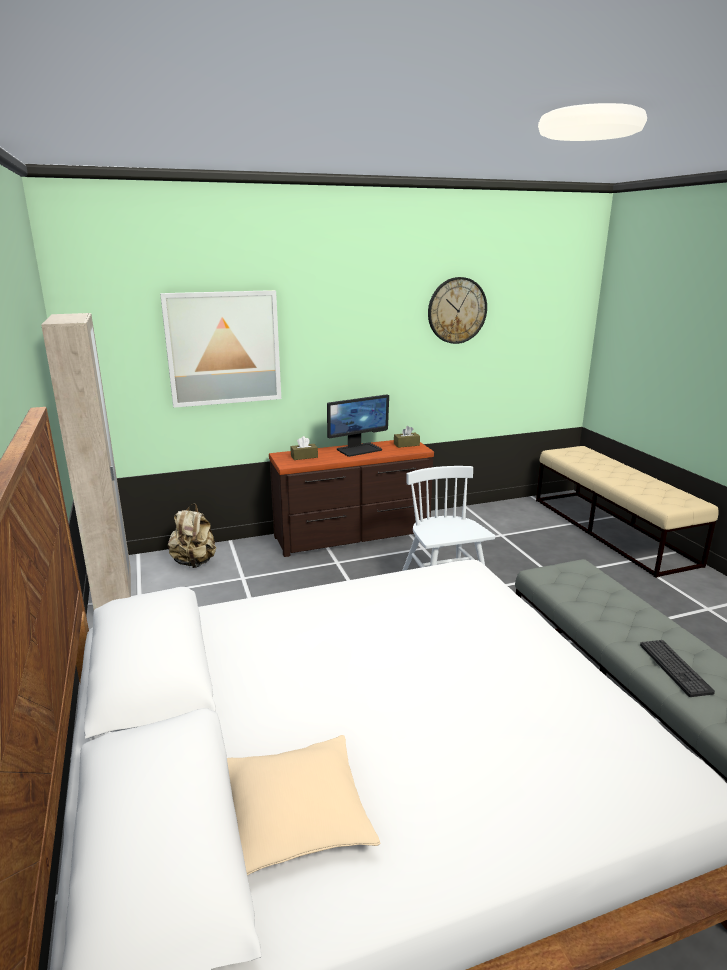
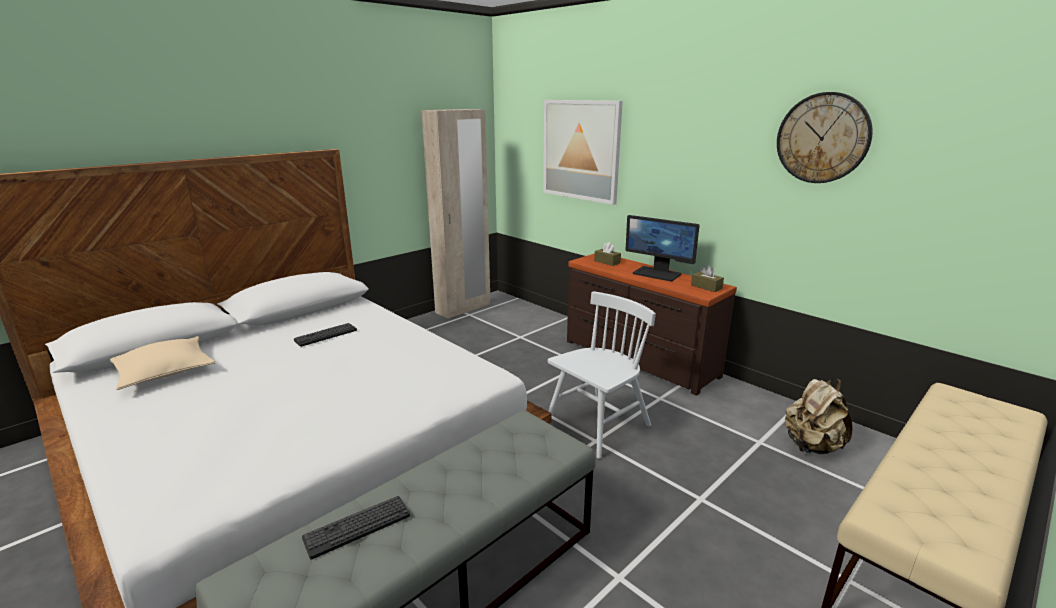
camera: 65 degrees right, 0 degrees up
(194, 562) = (524, 316): beige backpack -> beige backpack (811, 446)
(291, 649) = (326, 335): none -> keyboard

